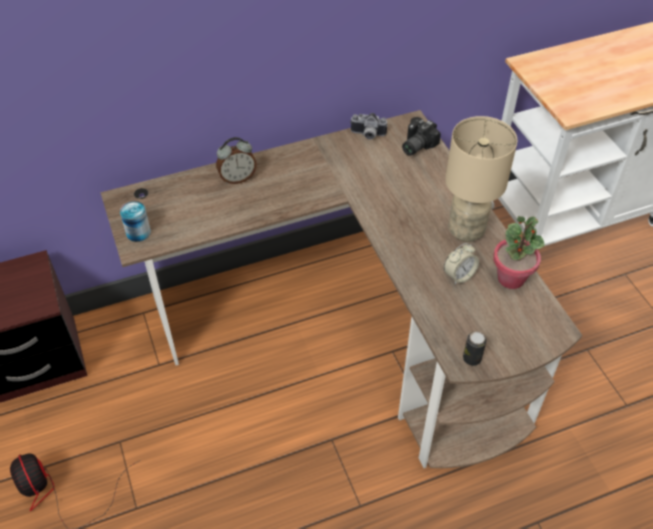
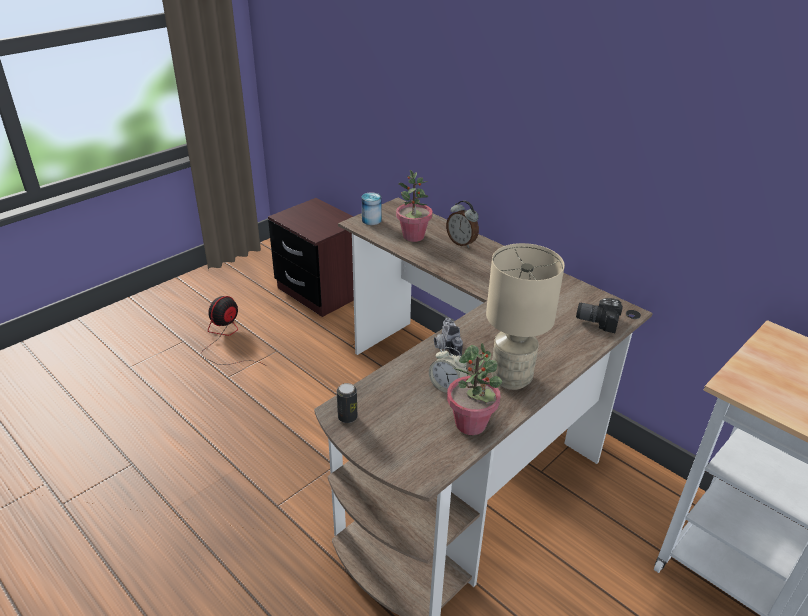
camera: 65 degrees right, 15 degrees down
(199, 210) = (413, 236): none -> potted plant
(367, 135) = (580, 291): camera -> camera (445, 347)

